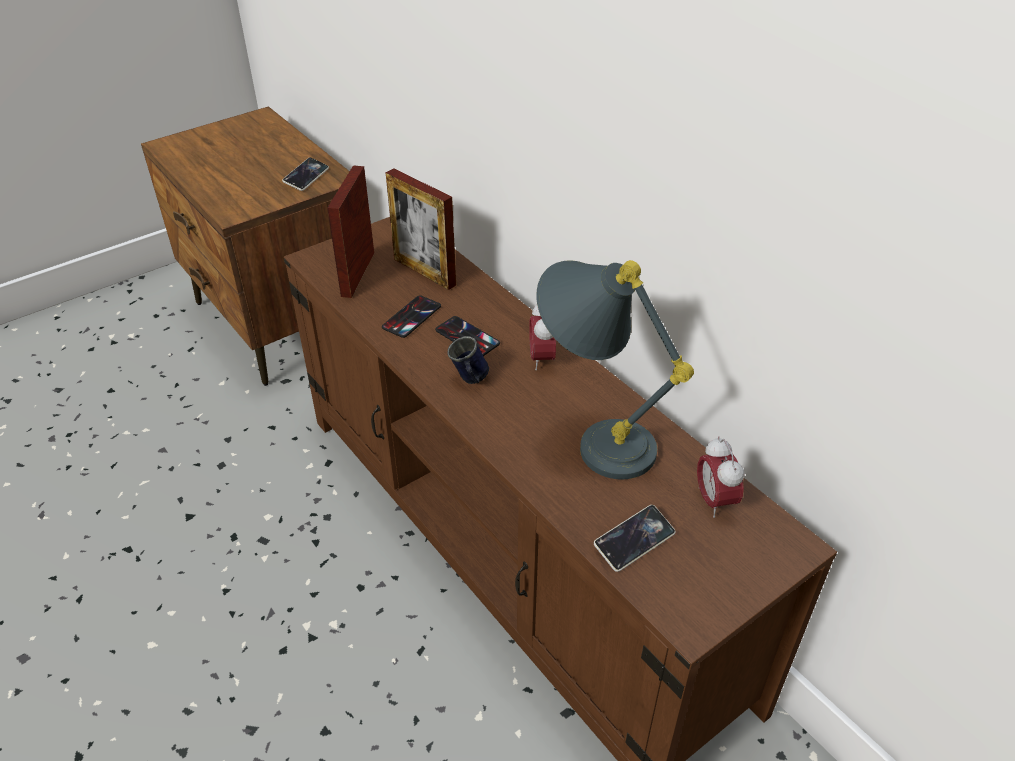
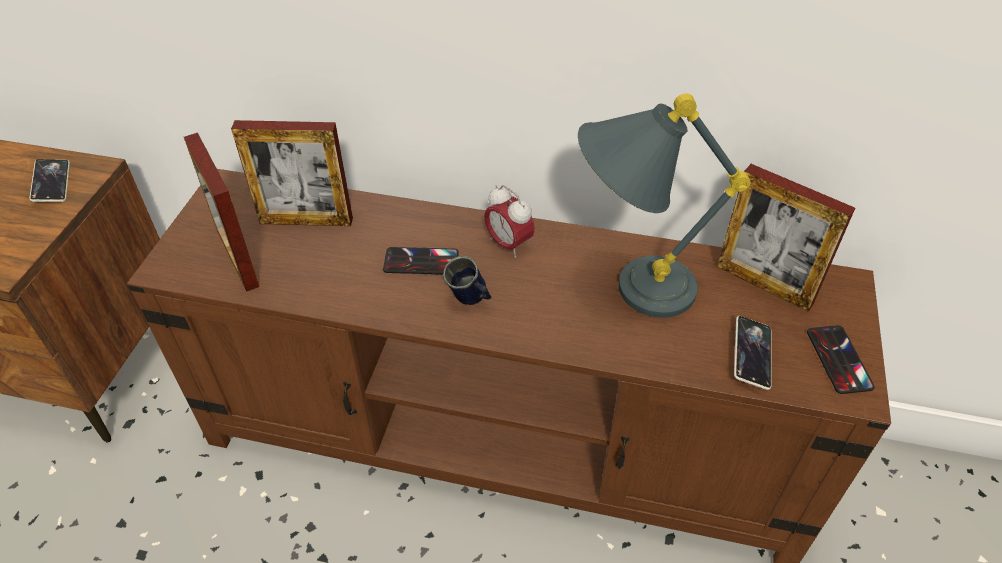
camera: 40 degrees left, 5 degrees up
(411, 317) = (345, 272): phone -> phone (838, 359)
(714, 501) = (764, 284): alarm clock -> picture frame

